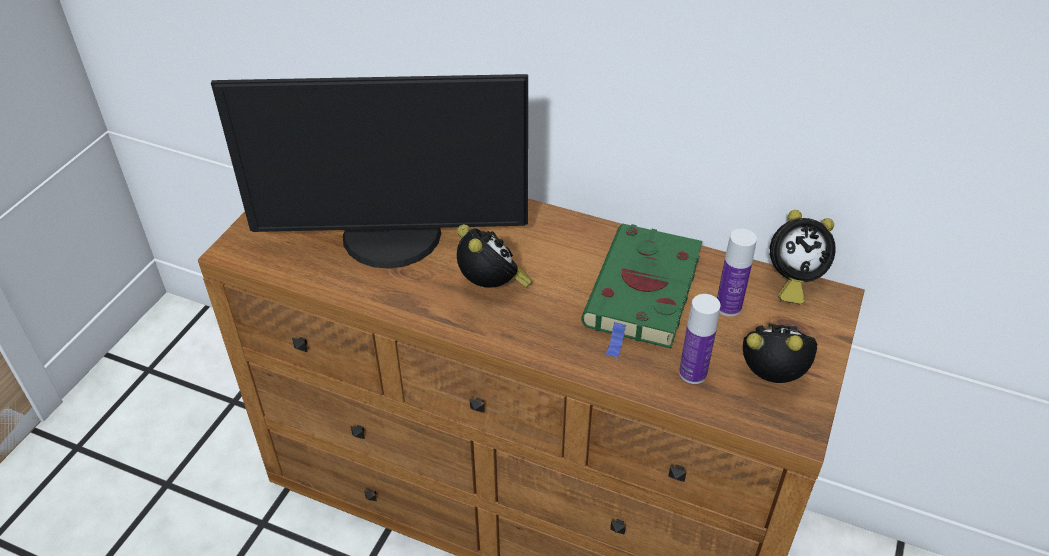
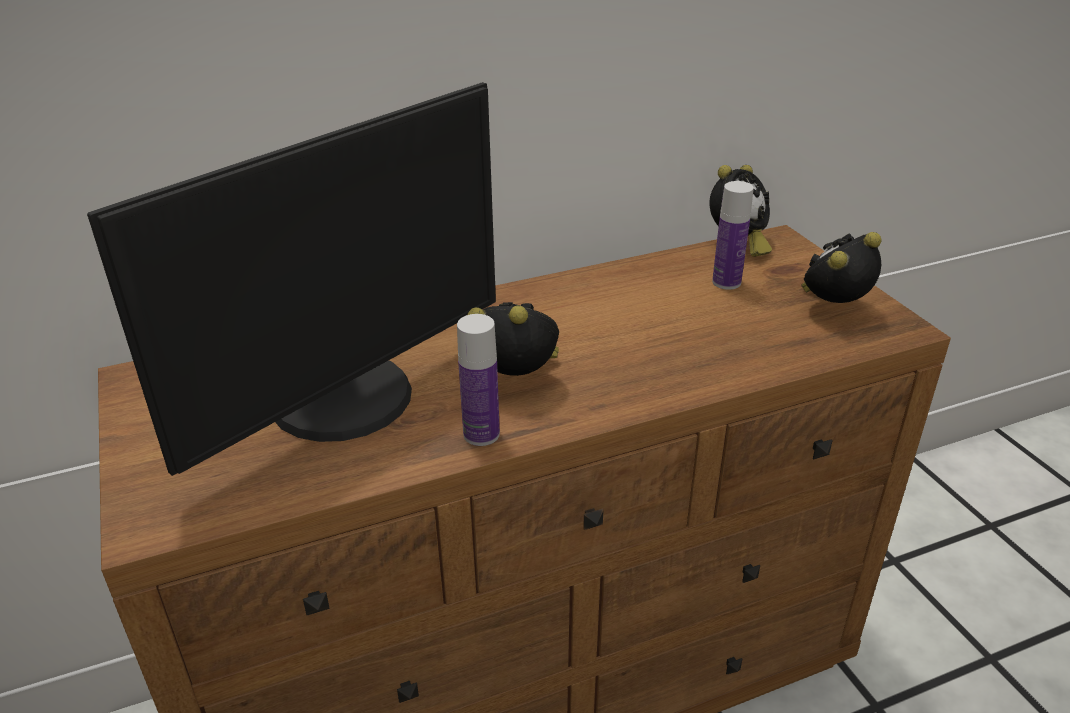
camera: 45 degrees left, 10 degrees down
(642, 295) = (654, 310): green book -> none
(692, 373) = (781, 338): bottle -> bottle (481, 434)

